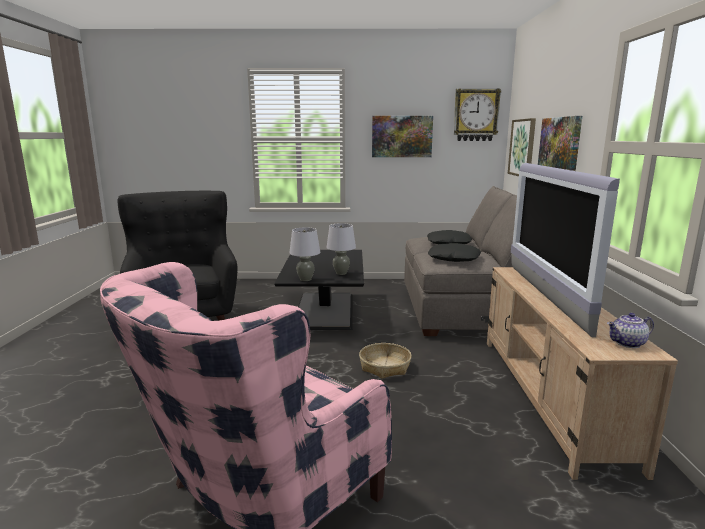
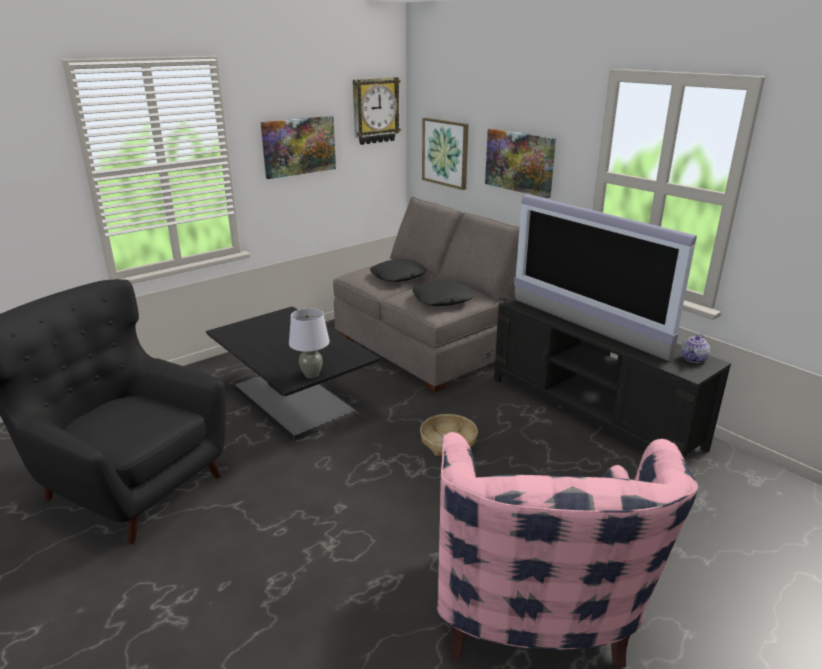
camera: 40 degrees left, 10 degrees up
(341, 273) = (333, 351): grey table lamp -> none
(549, 395) = (592, 412): beige tv stand -> black tv stand

